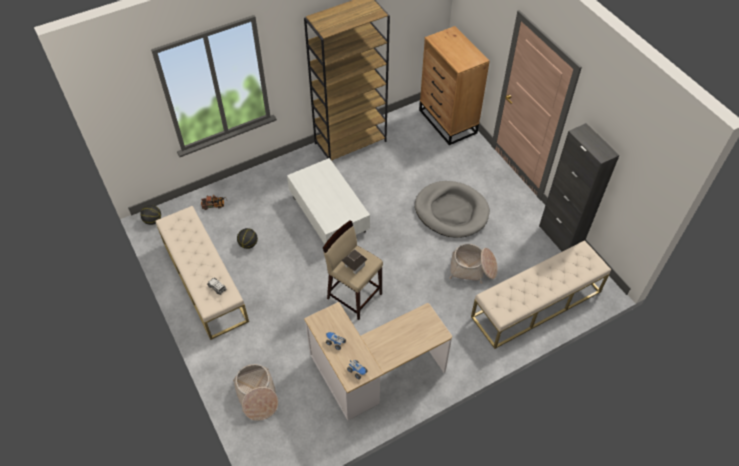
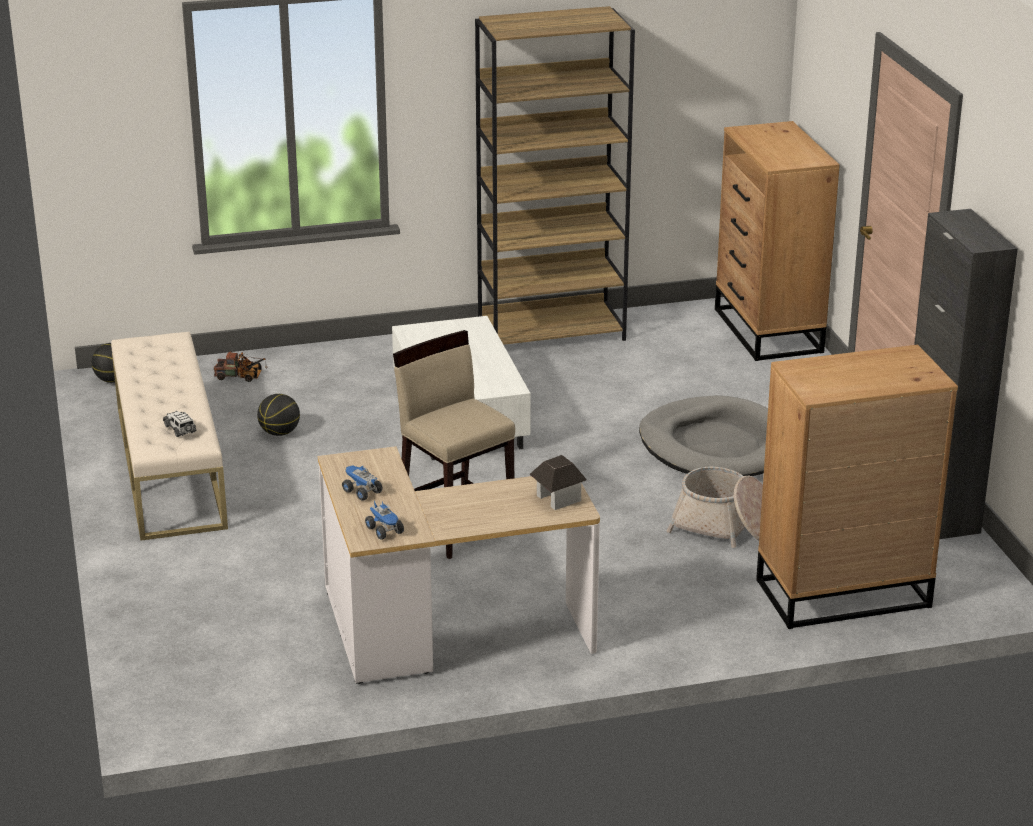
camera: 15 degrees right, 25 degrees down
(257, 395) = (192, 624): basket -> none
(354, 266) = (454, 418): toy house -> toy house (558, 498)
(536, 304) = (841, 593): beige bench -> brown dresser

